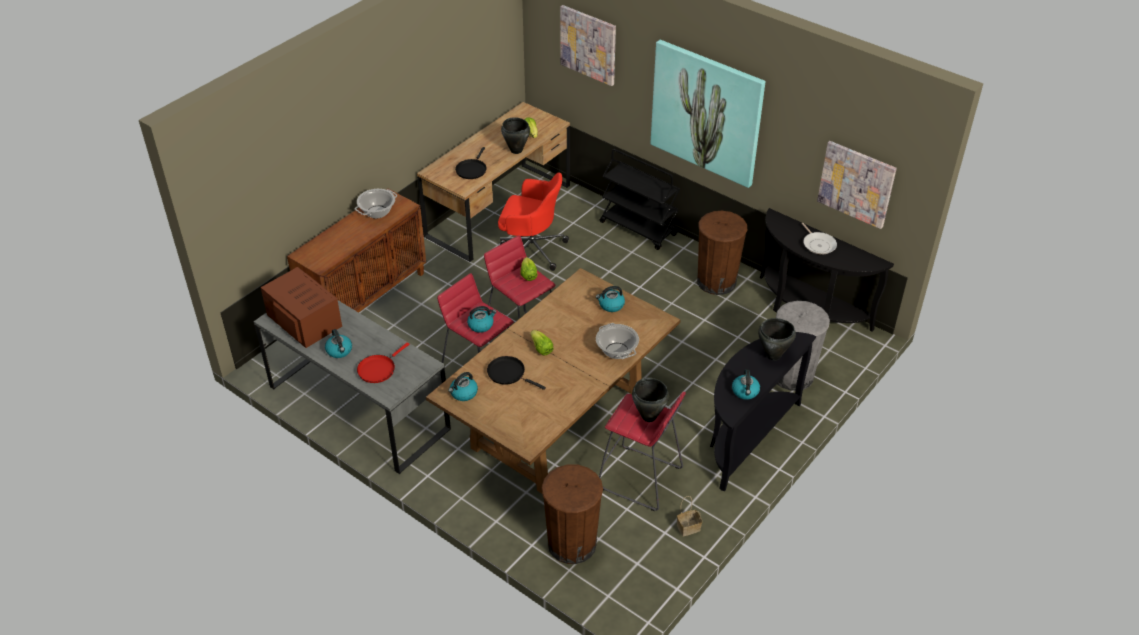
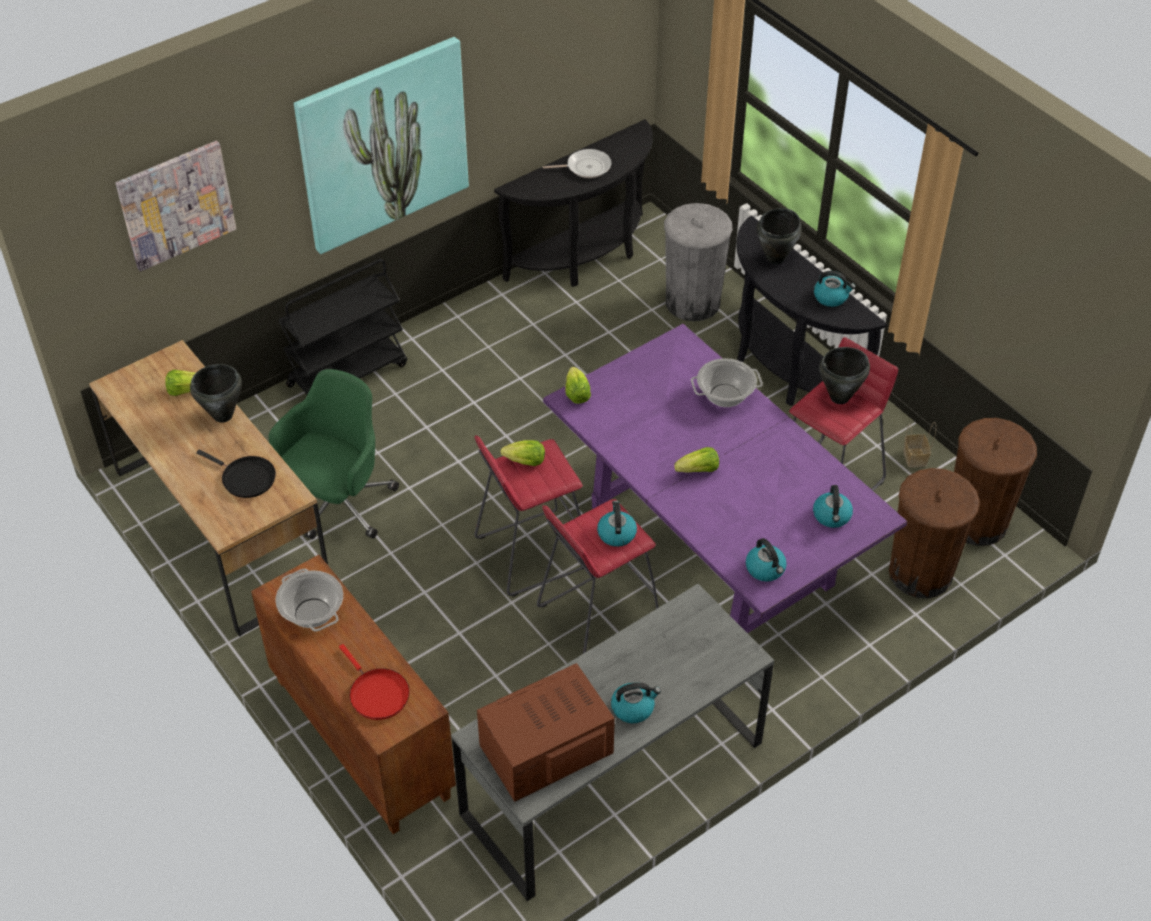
camera: 75 degrees left, 5 degrees up
(378, 369) = (688, 663): red frying pan -> red frying pan (377, 694)
(508, 373) = (738, 513): black frying pan -> none
(531, 249) = (336, 504): red office chair -> green office chair
(558, 422) = (709, 544): brown dining table -> purple dining table
(589, 281) = (576, 394): none -> lettuce
(611, 305) = (634, 382): kettle -> kettle (832, 516)
(716, 281) = (495, 324): brown trash can -> brown trash can (976, 521)
(856, 184) = (584, 67): picture -> none

